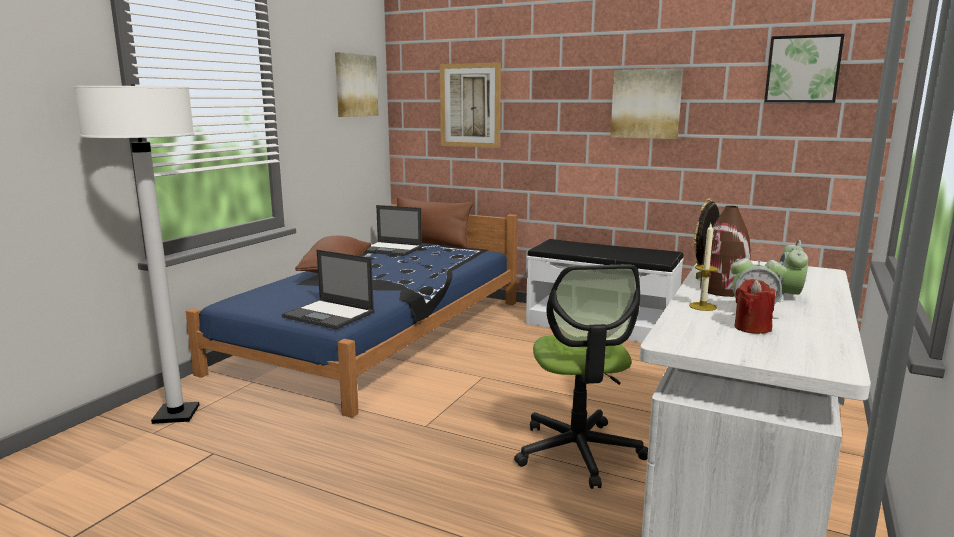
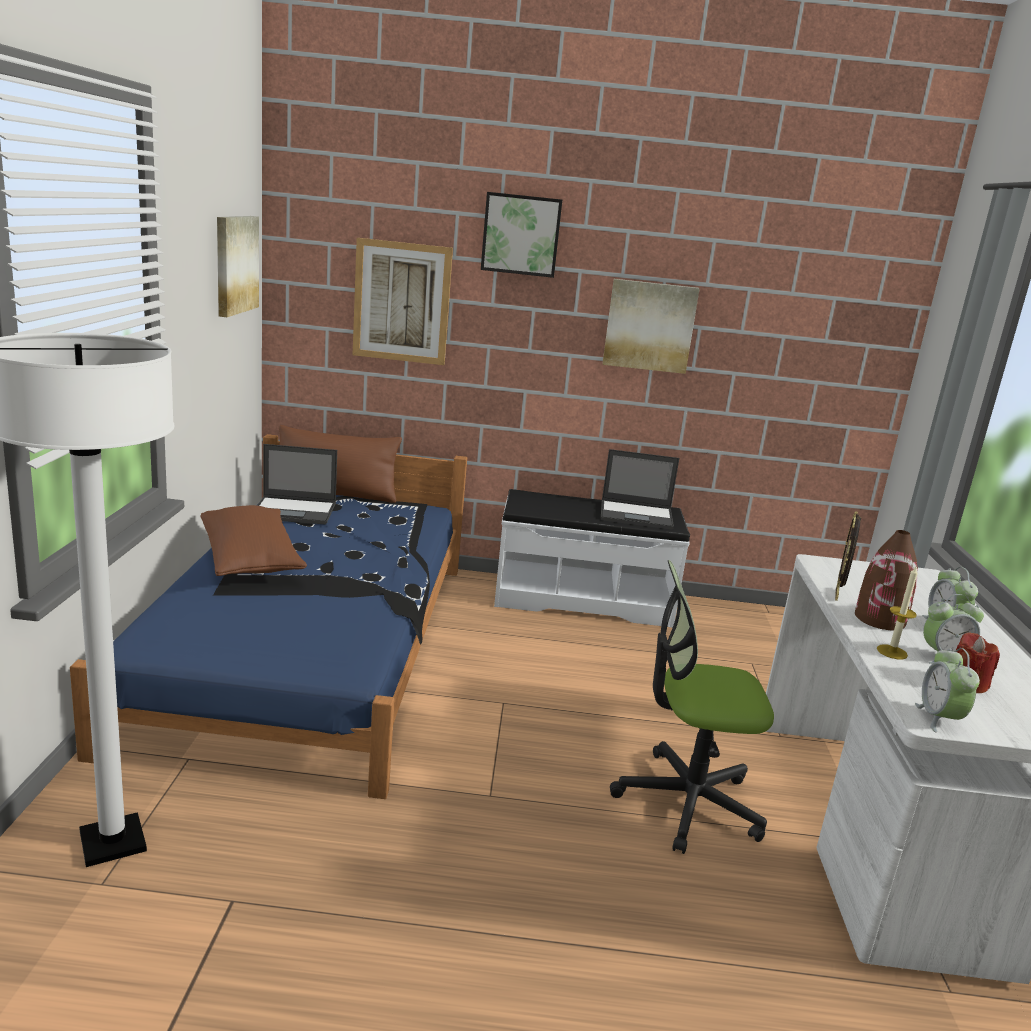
camera: 25 degrees left, 5 degrees up
(329, 315) = (326, 655): laptop -> laptop (637, 515)
(578, 452) = (687, 802): office chair -> office chair turned 120 degrees clockwise
(684, 342) = (939, 719): none -> alarm clock
(803, 69) = (831, 305): picture -> picture (521, 234)

